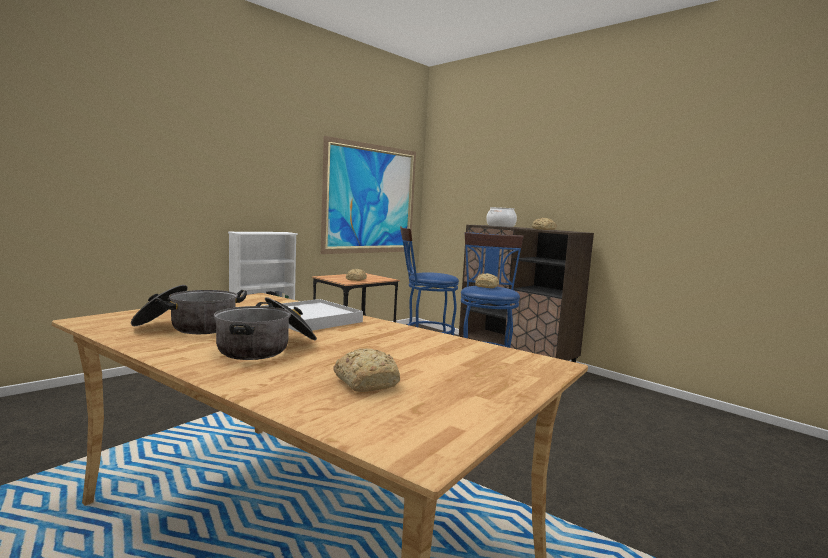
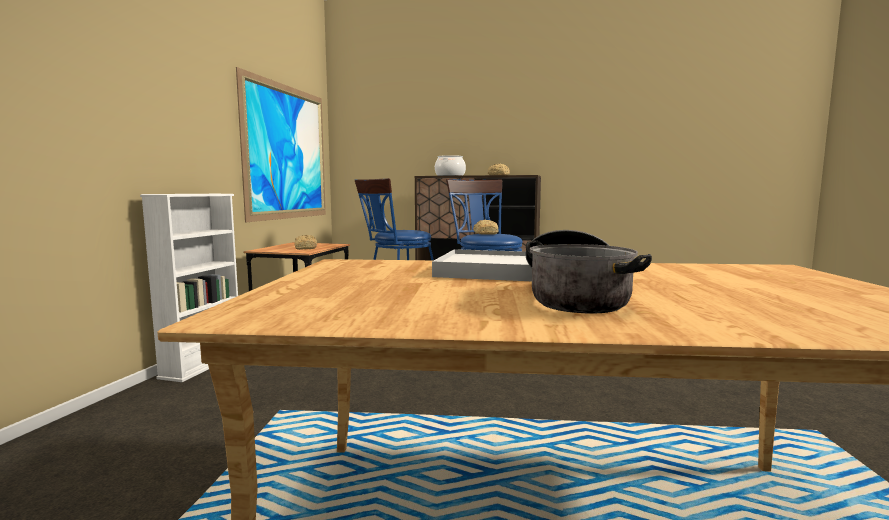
camera: 30 degrees left, 0 degrees up
(188, 327) = (407, 298): cooking pot -> none
(366, 382) = (776, 303): bread -> none

